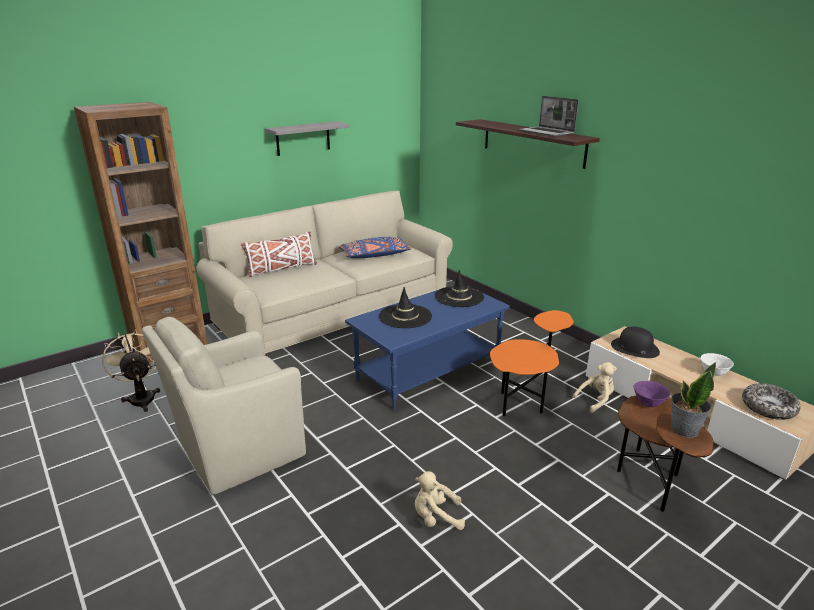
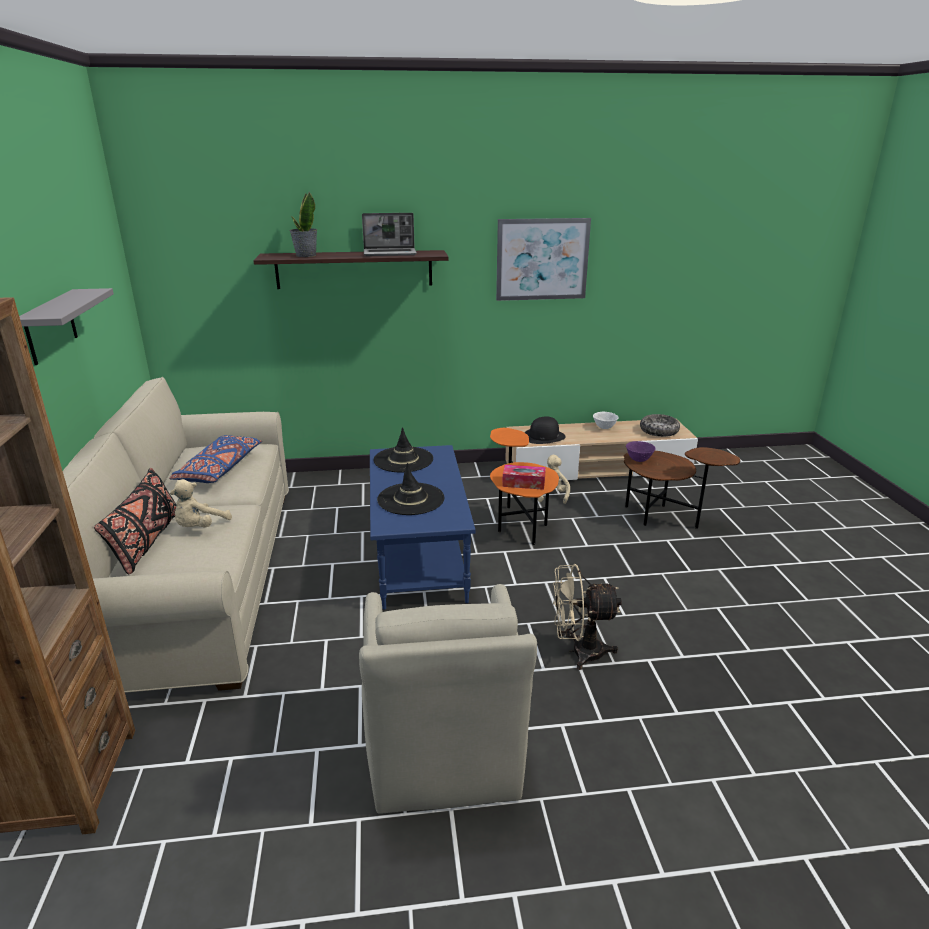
camera: 60 degrees left, 0 degrees up
(141, 397) = (188, 851): beige fan -> beige fan (578, 652)
(281, 269) = (146, 542): white pillow -> black pillow
(436, 517) = (651, 634): beige plush toy -> beige plush toy (200, 527)
(513, 357) = (523, 483): none -> tissue box
(683, 429) = (707, 454): potted plant -> potted plant (305, 255)
(690, 164) = (542, 259): none -> picture

